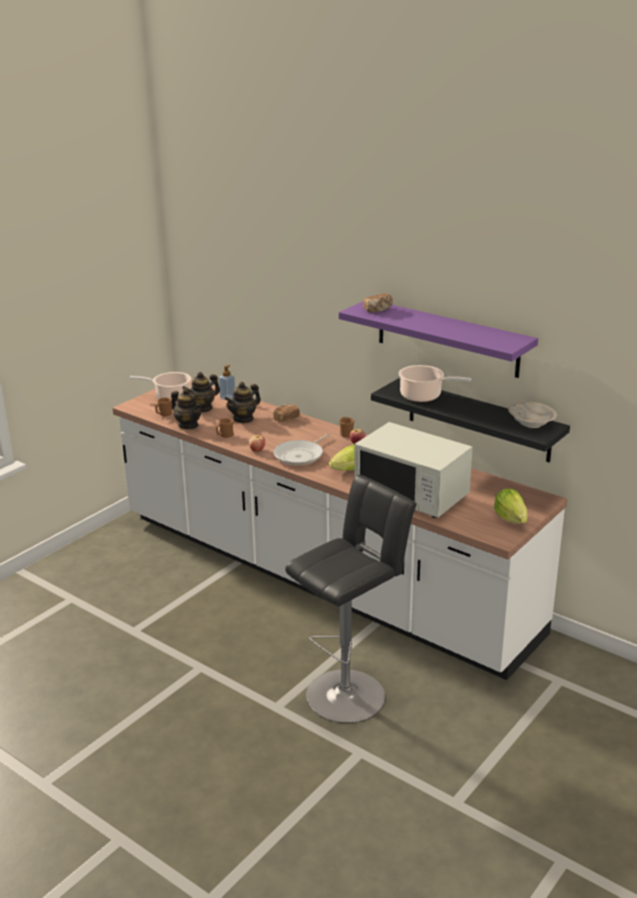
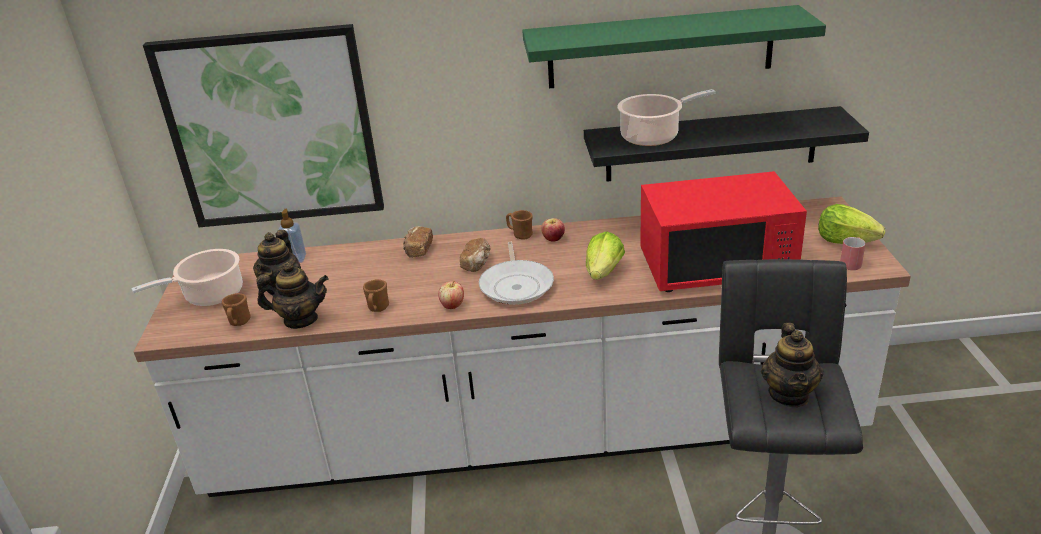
camera: 40 degrees left, 5 degrees up
(237, 315) = (272, 129): none -> picture
(243, 419) = (364, 275): teapot -> teapot (789, 394)
(378, 310) = (568, 34): bread -> bread (477, 263)
(412, 495) = (716, 266): white microwave -> red microwave
(447, 338) = (660, 47): purple shelf -> green shelf
(490, 529) = (852, 262): none -> red mug
(531, 424) = (810, 119): beige bowl -> none

